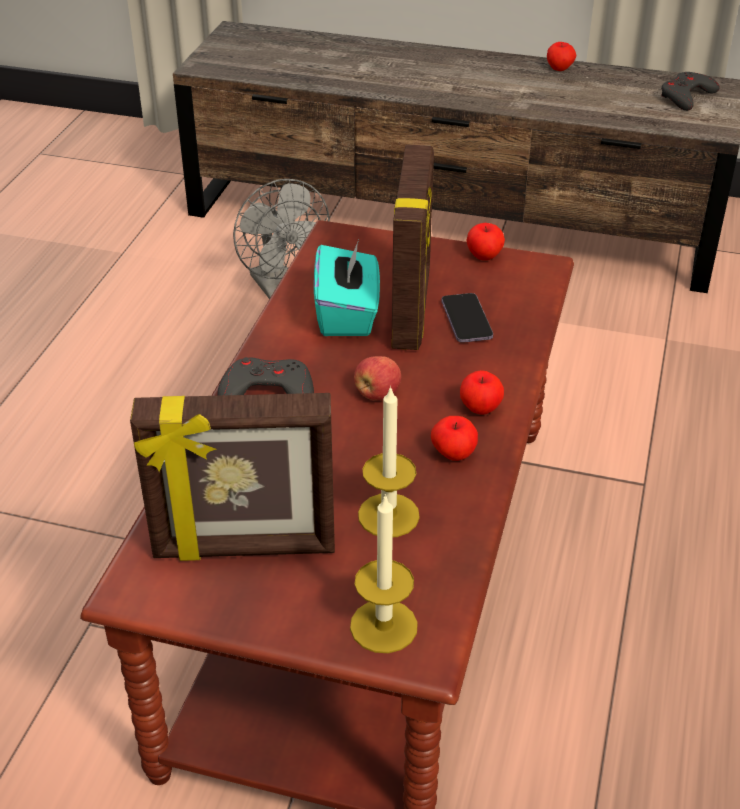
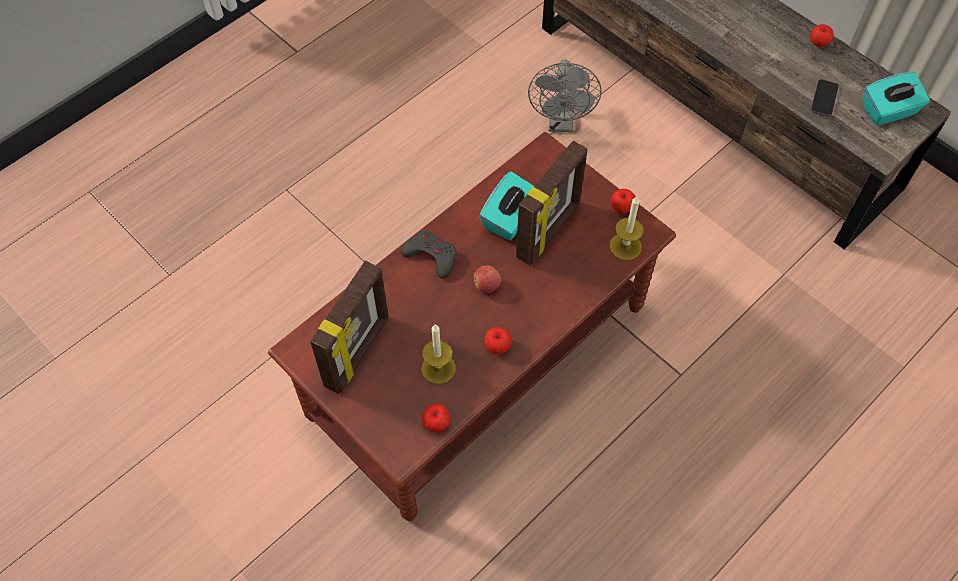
camera: 30 degrees right, 20 degrees up
(244, 548) = (358, 352): picture frame -> picture frame turned 90 degrees counterclockwise
(383, 626) = (393, 431): candle -> candle (625, 246)
(466, 320) = (573, 254): phone -> phone (824, 99)
(480, 408) = (534, 322): apple -> apple (436, 423)
(686, 96) = (889, 111): grey game controller -> turquoise tissue box

